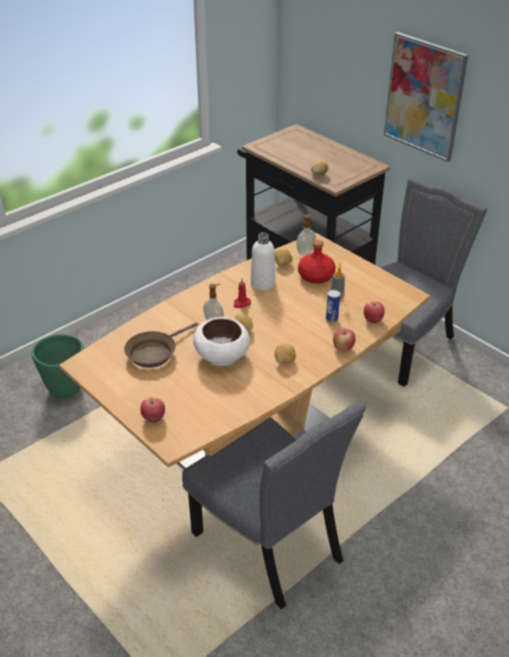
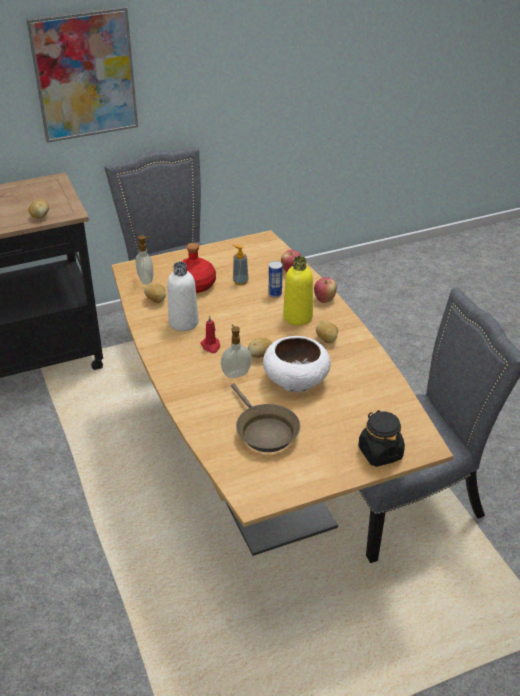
camera: 70 degrees left, 0 degrees up
(65, 389) = (65, 647): green planter -> none
(154, 418) = (380, 453): apple -> black jar
(307, 338) = (297, 317): none -> yellow bottle

